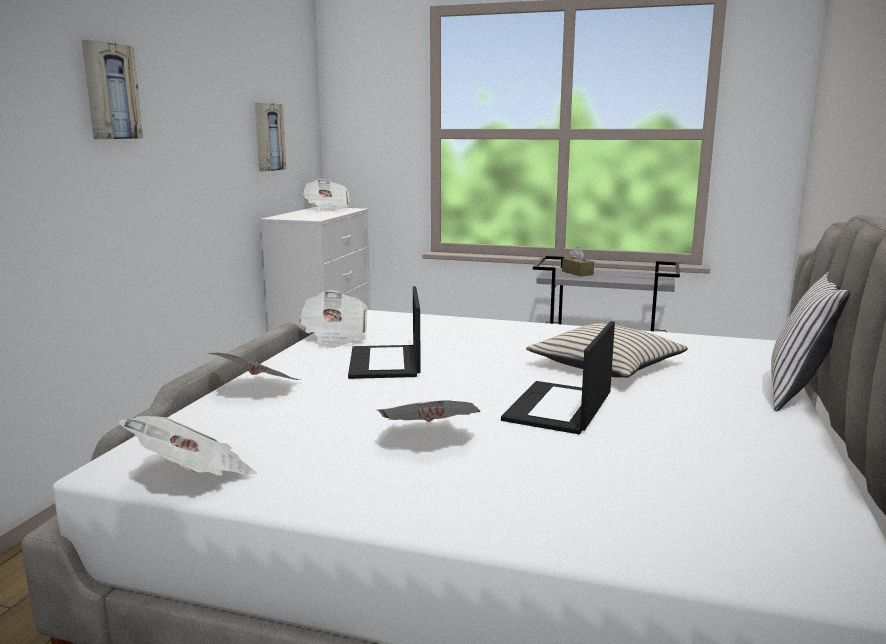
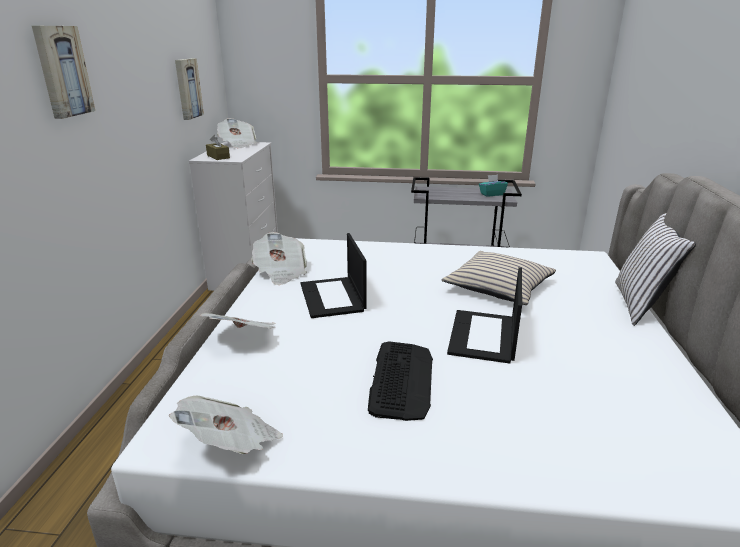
camera: 10 degrees left, 10 degrees up
(429, 438) = (401, 379): newspaper -> keyboard
(577, 273) = (441, 192): brown tissue box -> brown tissue box (218, 157)
(644, 277) = (492, 194): none -> turquoise tissue box

